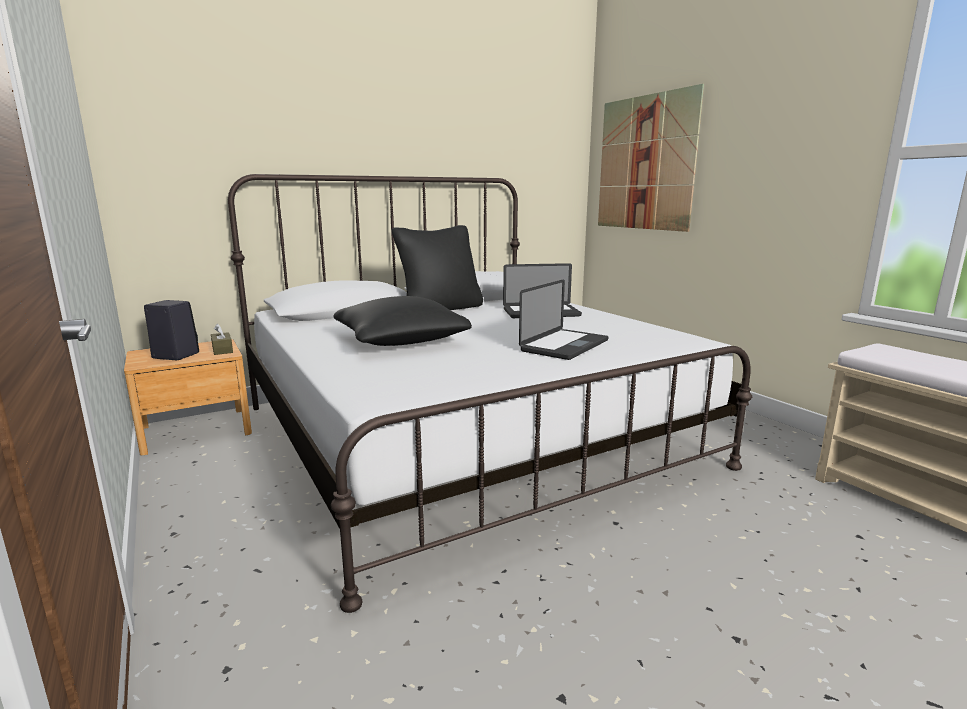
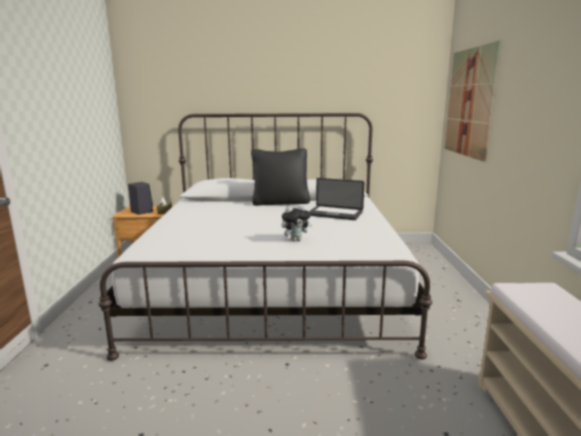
camera: 30 degrees right, 0 degrees up
(400, 340) = (216, 221): black pillow -> none
(565, 346) = (295, 240): laptop -> plush toy

